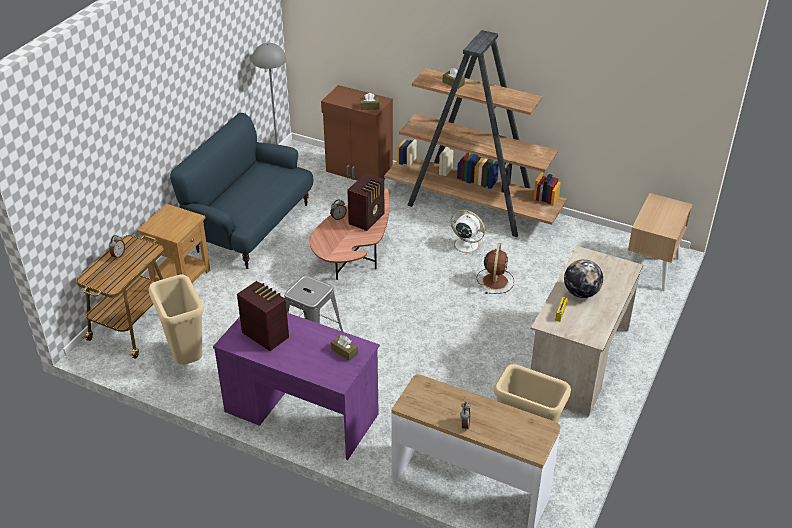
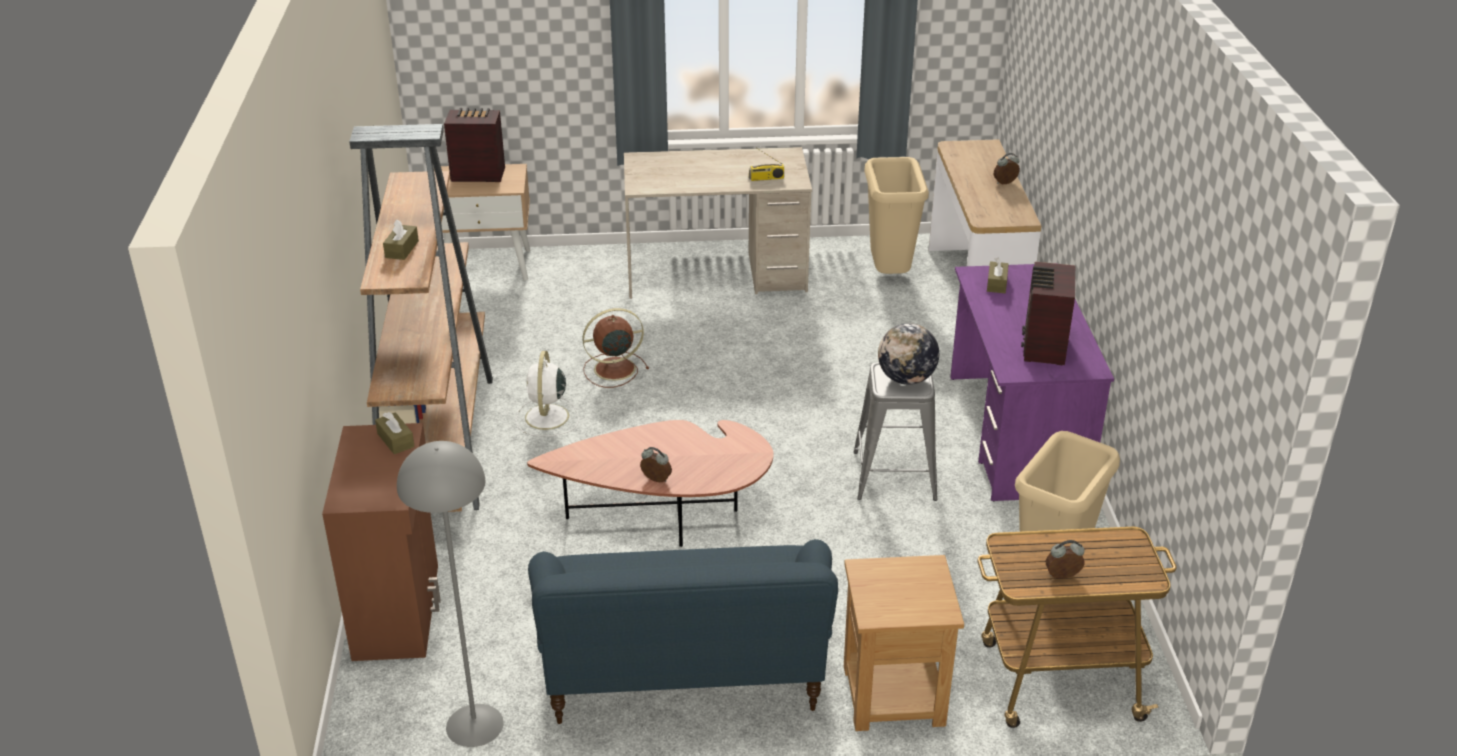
camera: 120 degrees left, 5 degrees down
(367, 219) = (633, 449): radio -> radio (477, 174)
(581, 293) = (718, 174): globe -> globe (906, 379)

